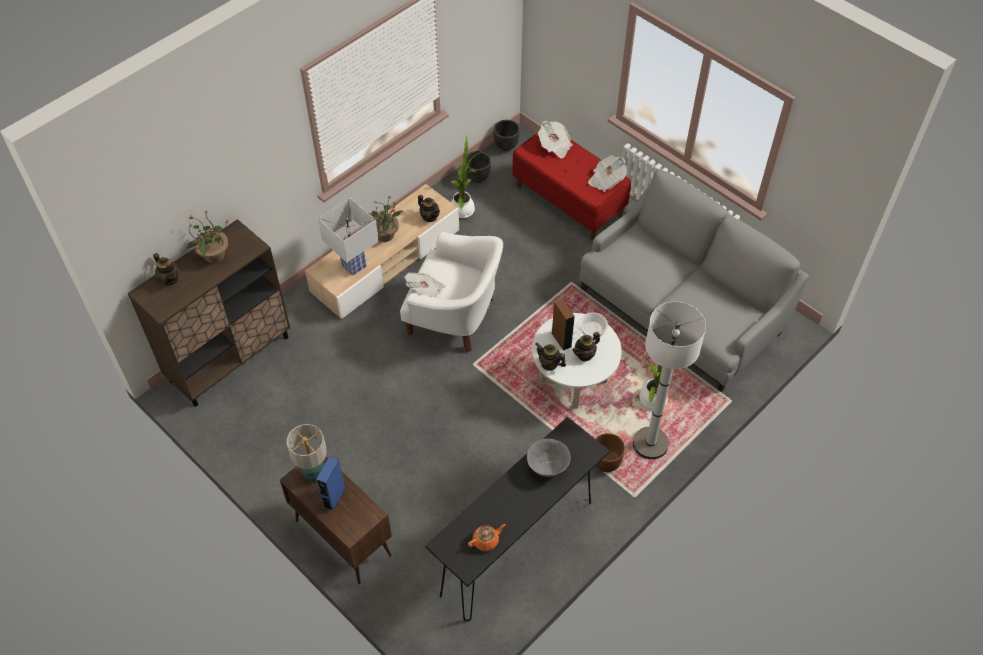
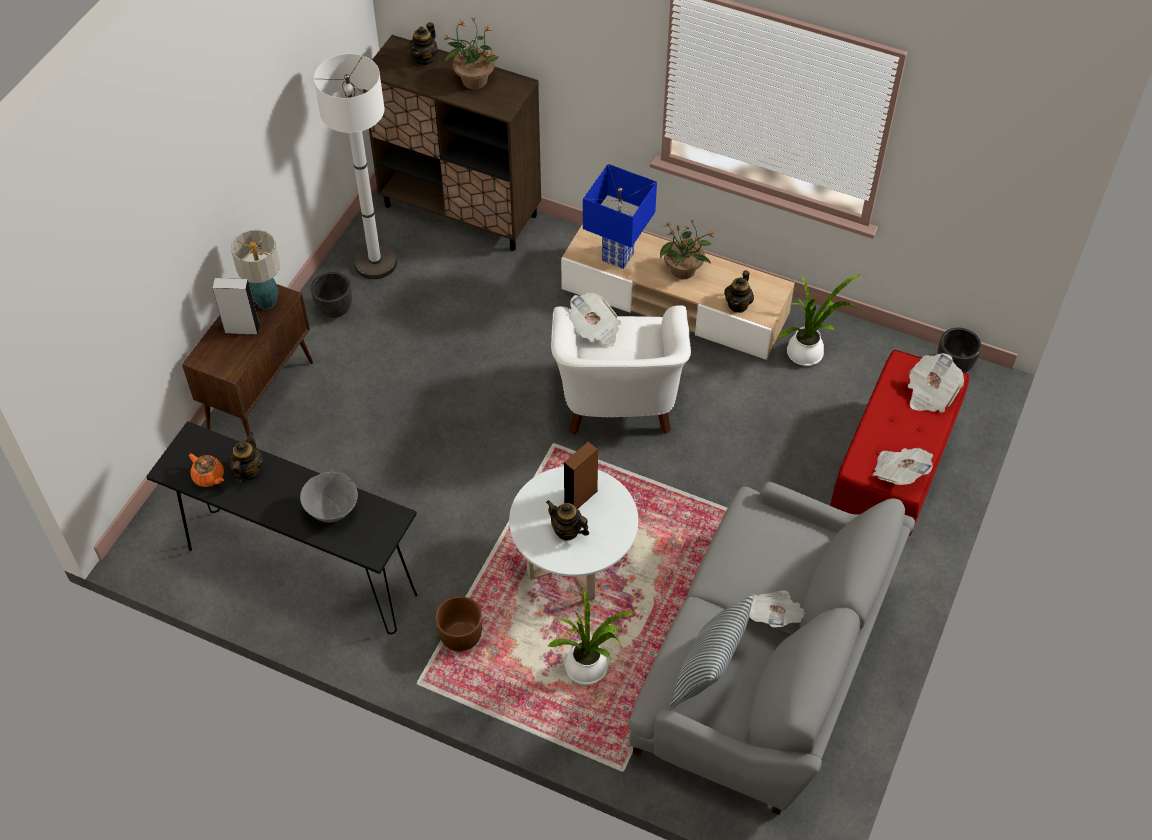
camera: 70 degrees right, 0 degrees up
(334, 497) = (242, 329): blue speaker -> grey speaker
(354, 266) = (618, 257): white table lamp -> blue table lamp
(477, 177) = (873, 352): black planter -> black planter (335, 310)
(549, 364) = (534, 494): teapot -> teapot (248, 471)
(592, 329) = (613, 528): bowl -> none
(650, 444) = (508, 682): white floor lamp -> white floor lamp (375, 263)
(685, 270) = (774, 616): none -> newspaper
(715, 314) = (708, 673): none -> pillow

